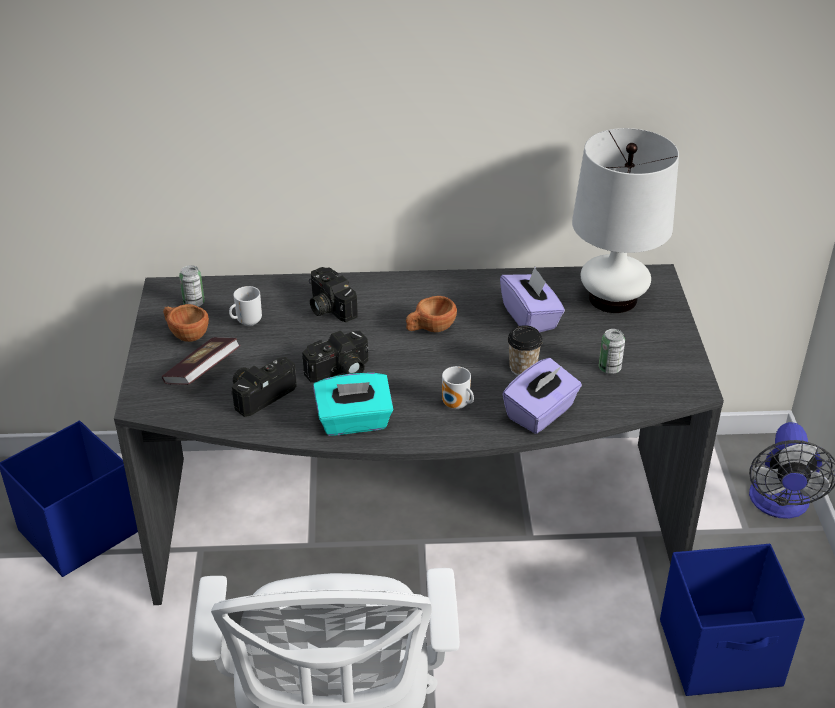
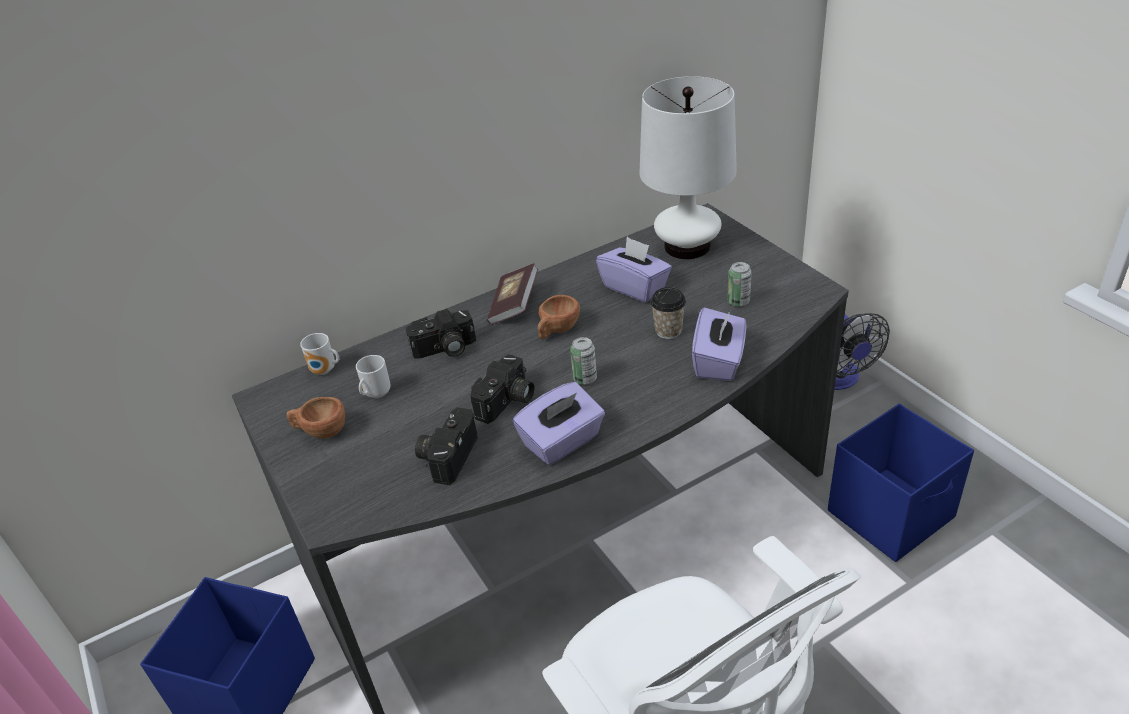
camera: 25 degrees left, 0 degrees up
(194, 303) = (305, 399): can -> can (585, 379)
(202, 373) = (370, 461): book -> book (514, 306)
(328, 307) = (445, 349): camera -> camera turned 45 degrees counterclockwise
(354, 422) = (562, 442): turquoise tissue box -> purple tissue box
(456, 406) = (641, 387): mug -> mug (325, 371)

